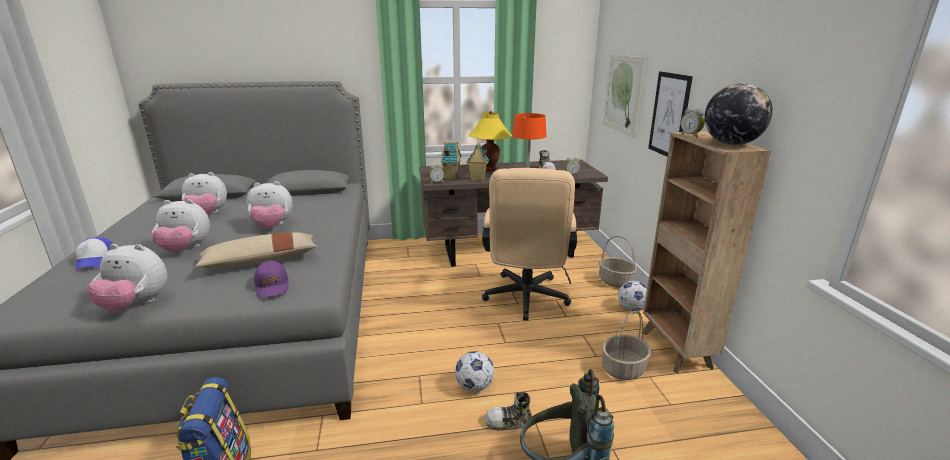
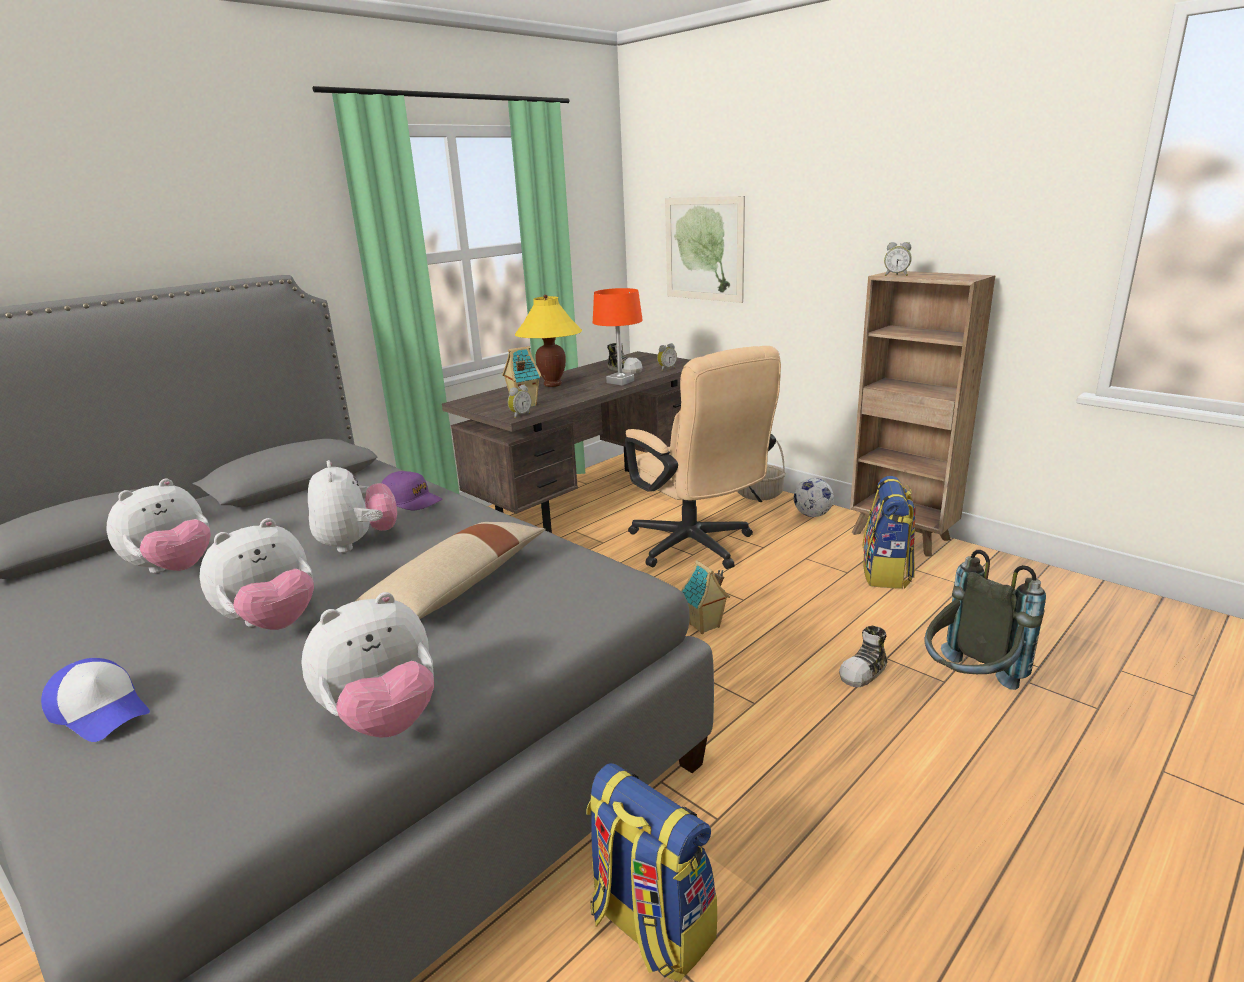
camera: 35 degrees left, 0 degrees up
(272, 226) = (357, 543): plush toy -> plush toy turned 60 degrees counterclockwise
(272, 286) = (553, 604): purple cap -> purple cap (412, 500)
(474, 386) = (781, 657): football -> none
(477, 179) = (565, 399): toy house -> toy house (704, 626)
(623, 369) = (886, 573): basket -> backpack
(669, 115) = (808, 263): picture -> none
(731, 144) = (952, 276): globe -> none

